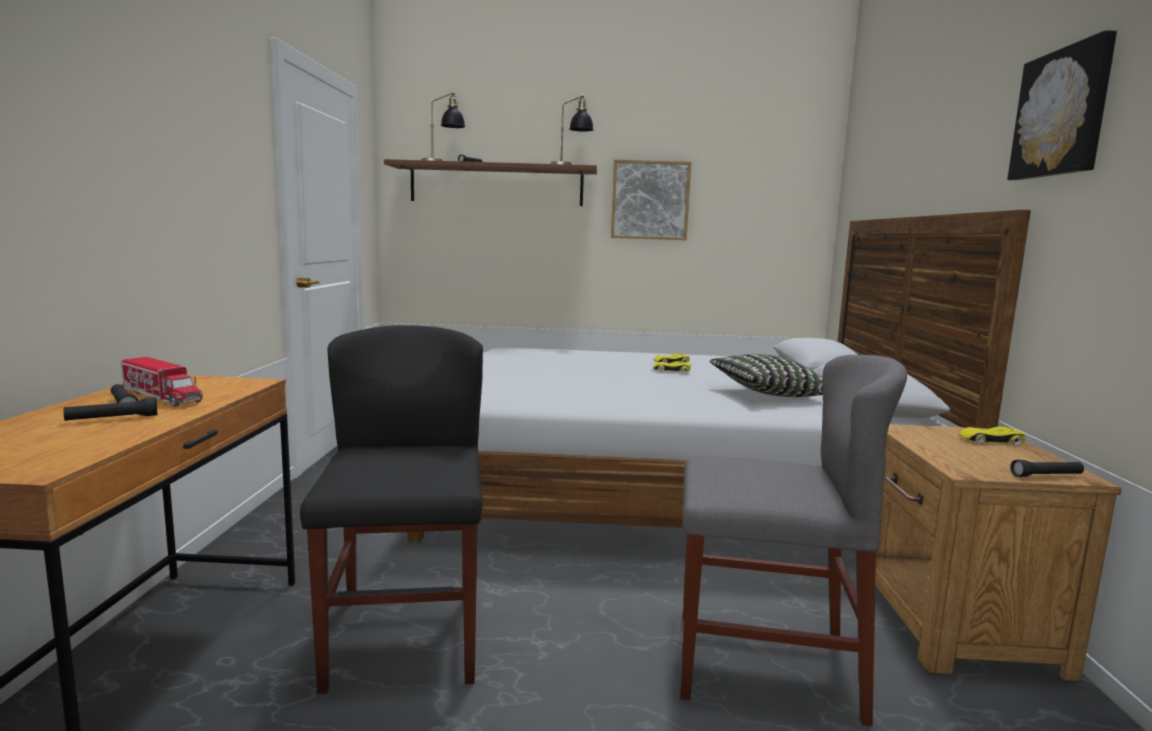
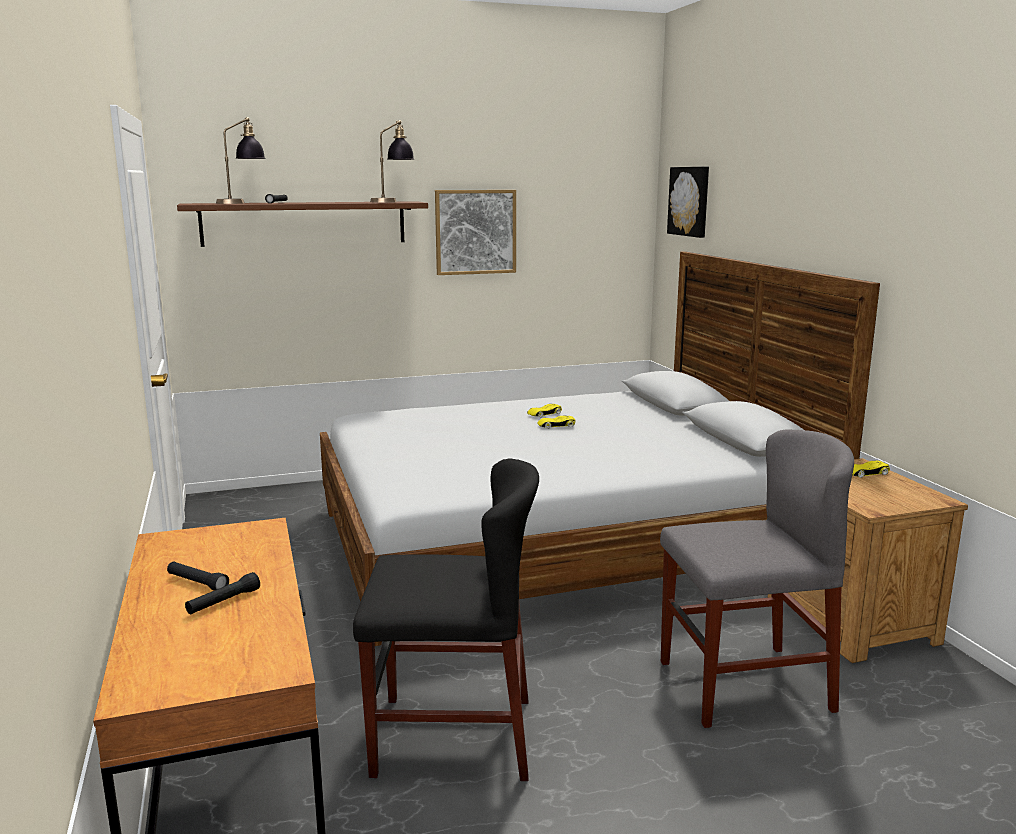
camera: 20 degrees left, 5 degrees up
(162, 396) = (212, 564): toy truck -> none
(406, 637) = (453, 736): black chair -> black chair turned 120 degrees clockwise
(767, 394) = (663, 444): pillow -> none
(1046, 476) = (921, 502): black flashlight -> none
(1063, 113) = (902, 208): picture -> picture (690, 201)

